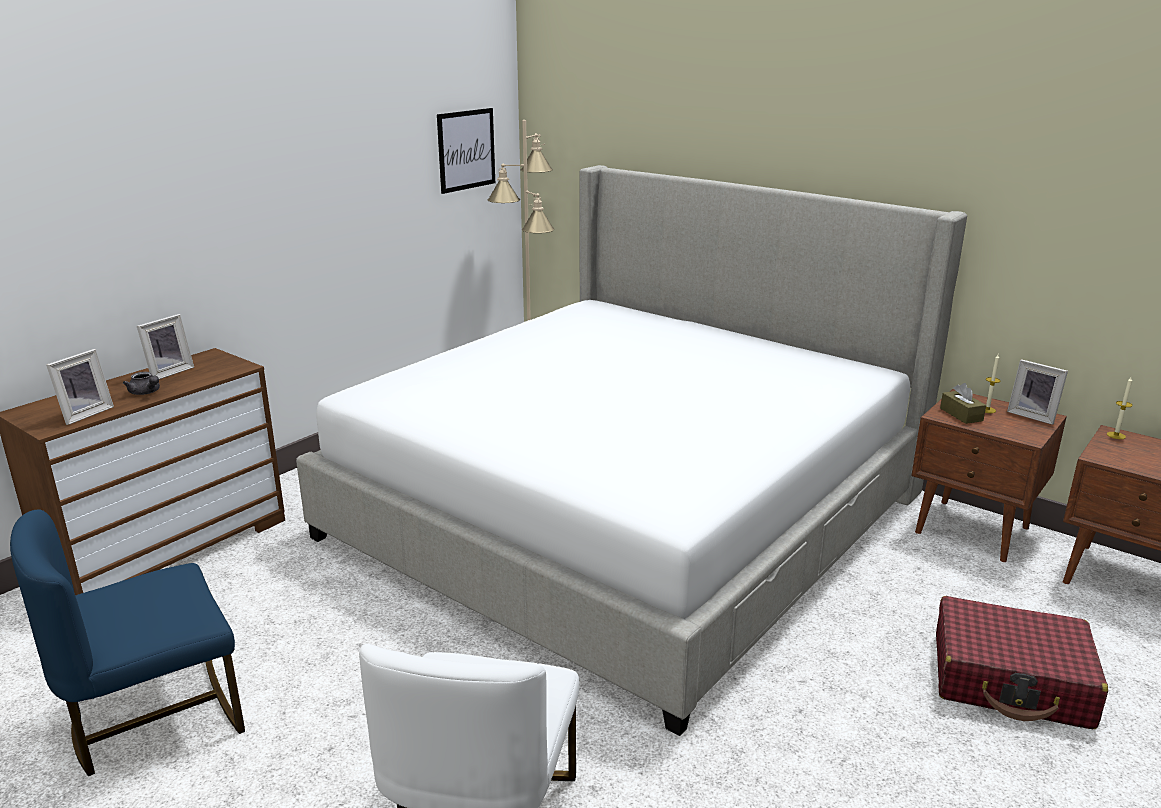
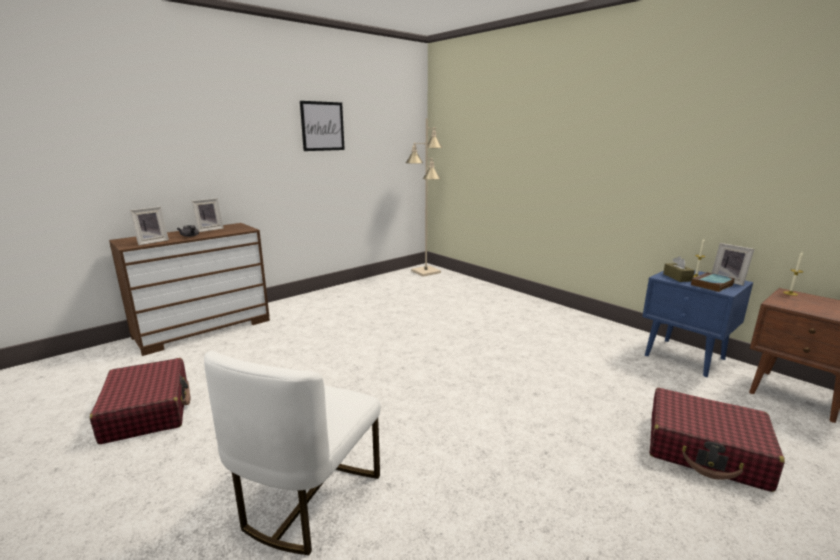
camera: 10 degrees right, 5 degrees down
(155, 717) = (147, 410): blue chair -> red suitcase
(466, 150) = (395, 135): picture -> picture (322, 126)
(627, 515) = (461, 332): bed -> none
(973, 531) = (685, 357): brown nightstand -> blue nightstand
(1010, 427) = (712, 285): none -> book

